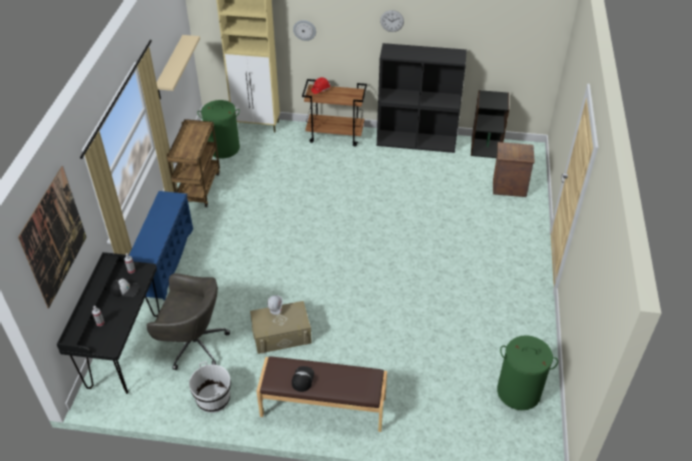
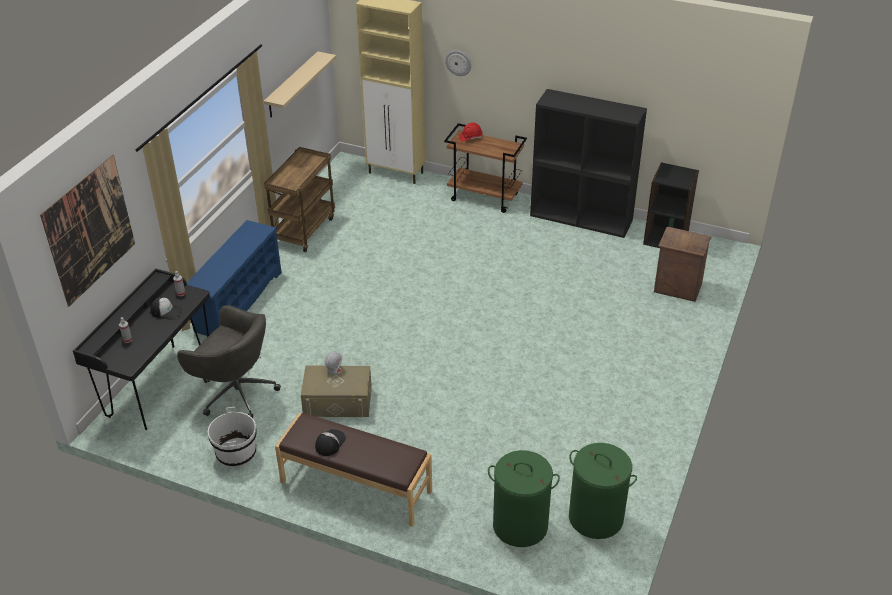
camera: 15 degrees right, 5 degrees down
(223, 148) = (348, 192): green laundry basket -> green laundry basket (520, 525)
(392, 21) = (559, 62): wall clock -> none

